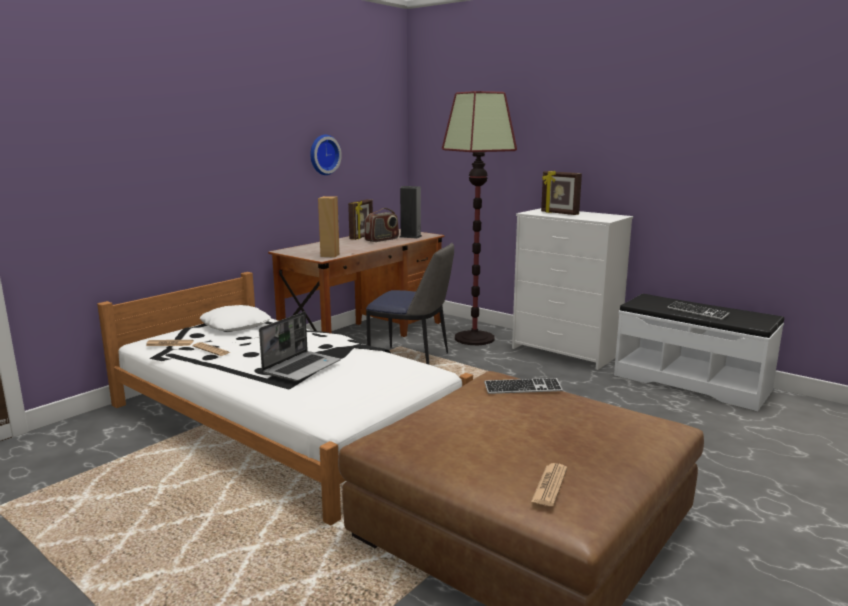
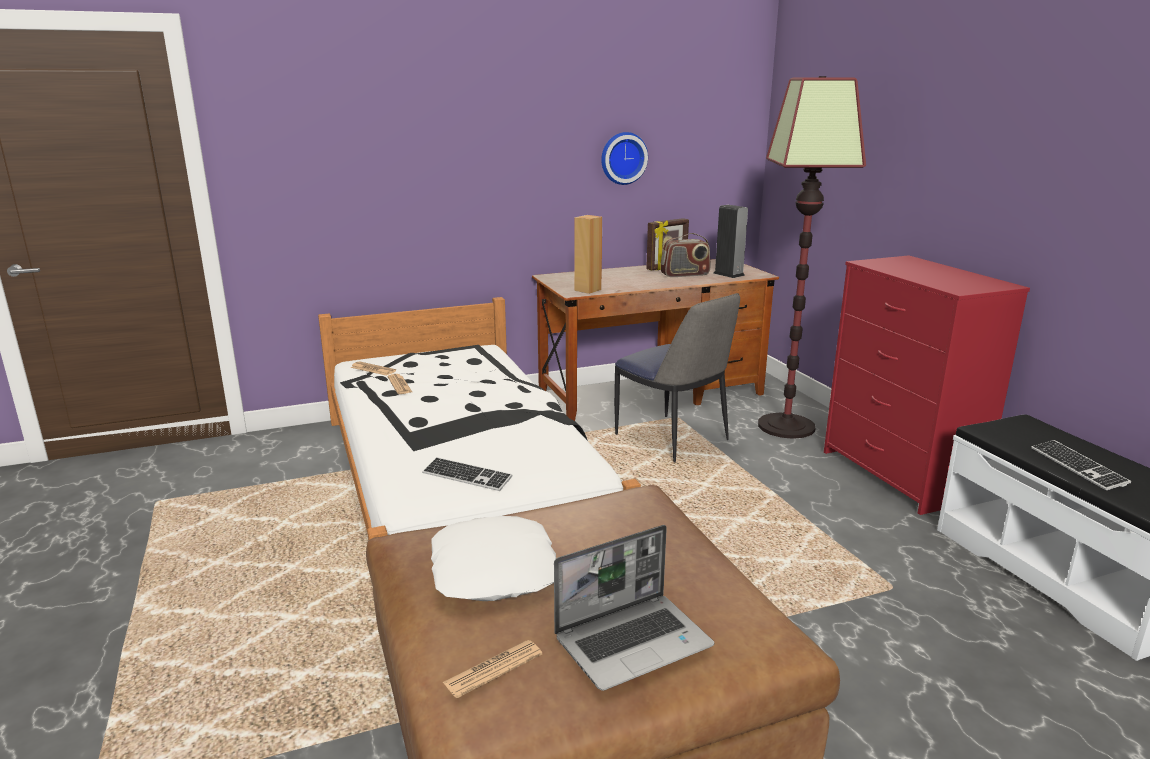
camera: 30 degrees right, 5 degrees up
(236, 325) = (459, 359): white pillow -> white pillow (495, 570)
(302, 367) = (455, 427): laptop -> laptop (634, 641)
(522, 388) = (646, 522): keyboard -> keyboard (467, 476)
(559, 213) = (911, 269): picture frame -> none
(566, 351) = (900, 475): white dresser -> red dresser

